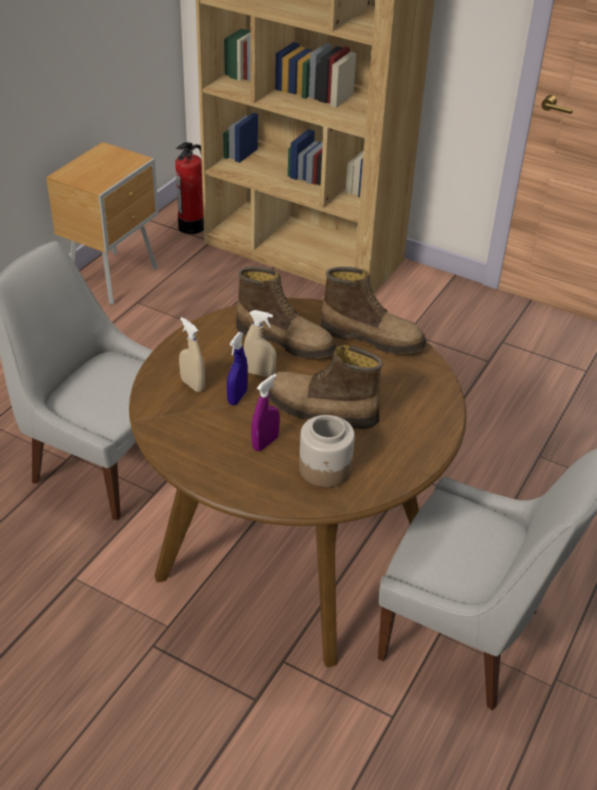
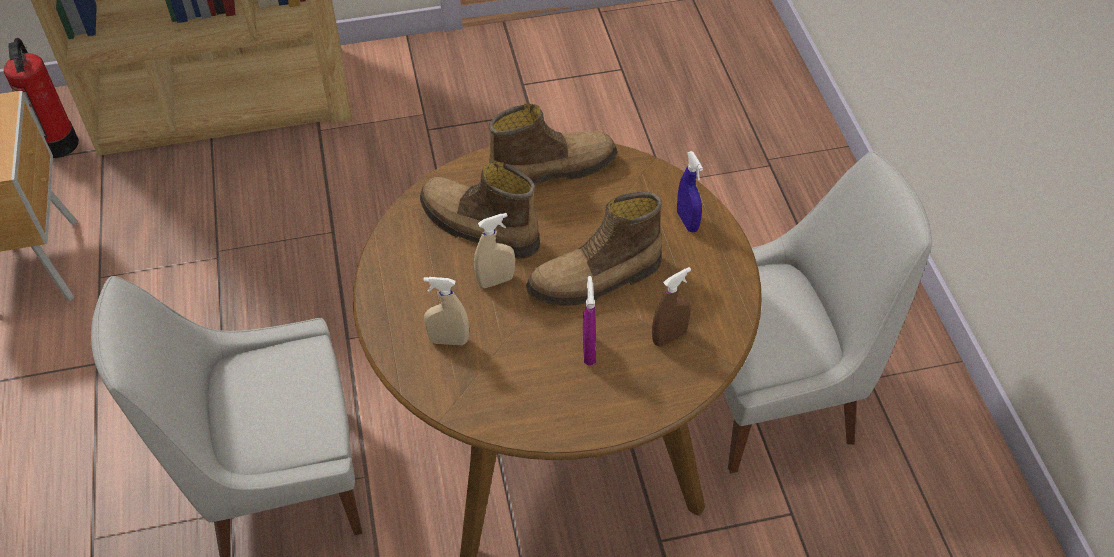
camera: 40 degrees left, 10 degrees up
(237, 397) = (507, 322): blue spray bottle -> blue spray bottle (687, 221)
(286, 340) = (478, 227): boot -> boot turned 135 degrees counterclockwise
(325, 469) = (669, 337): jar -> brown spray bottle

